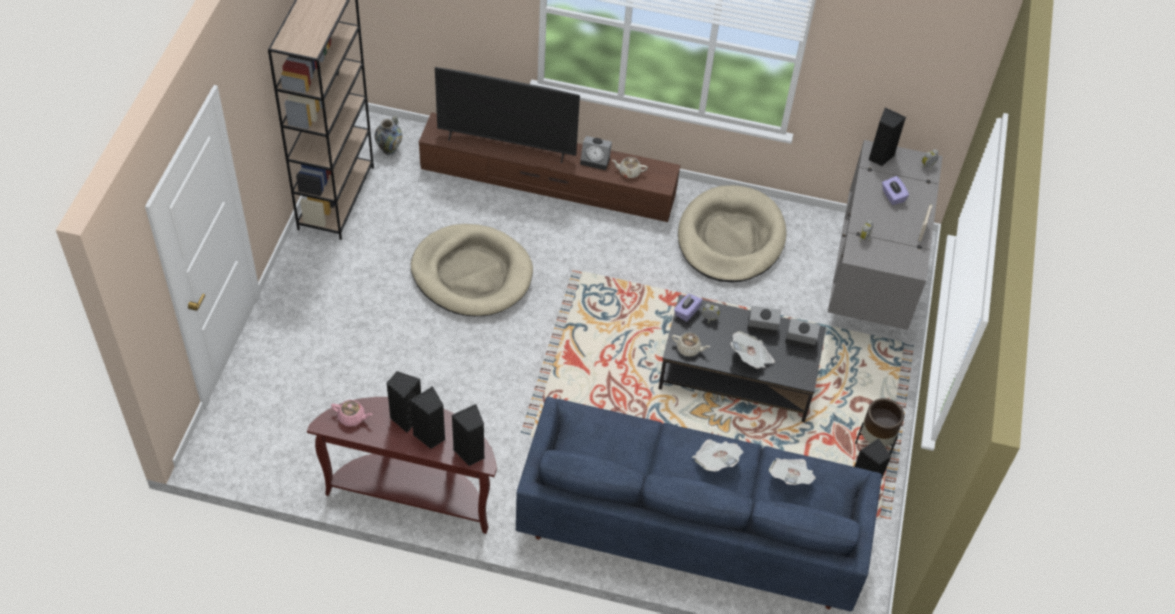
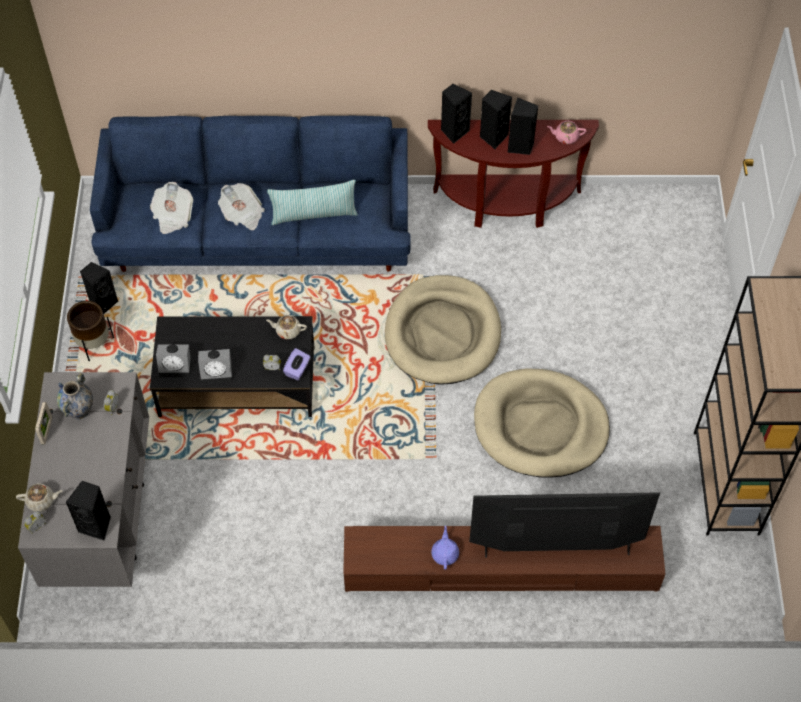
camera: 170 degrees right, 5 degrees up
(389, 150) = (700, 565): vase -> vase (79, 412)
(596, 160) = (445, 553): alarm clock -> purple teapot
(629, 172) = (401, 546): beige teapot -> beige teapot (41, 501)
(640, 443) = (314, 215): none -> pillow
(730, 238) = (269, 544): beige dog bed -> beige dog bed (442, 333)
(751, 358) = (224, 336): newspaper -> none
(892, 196) = (80, 471): purple tissue box -> none

